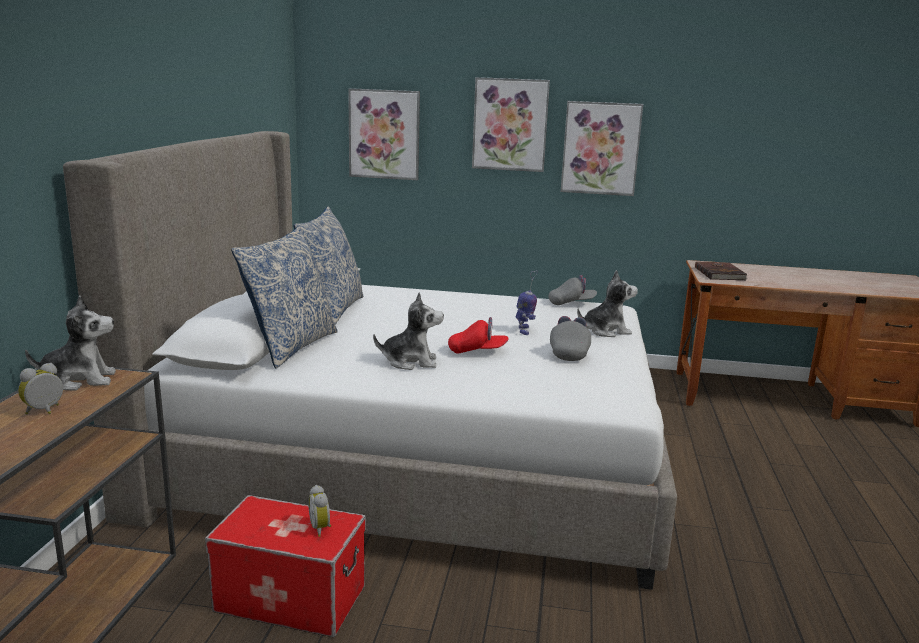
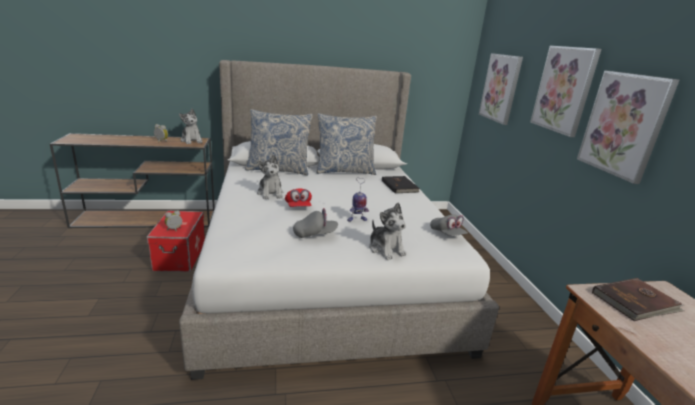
camera: 70 degrees right, 5 degrees up
(417, 294) = (400, 186): none -> black book

